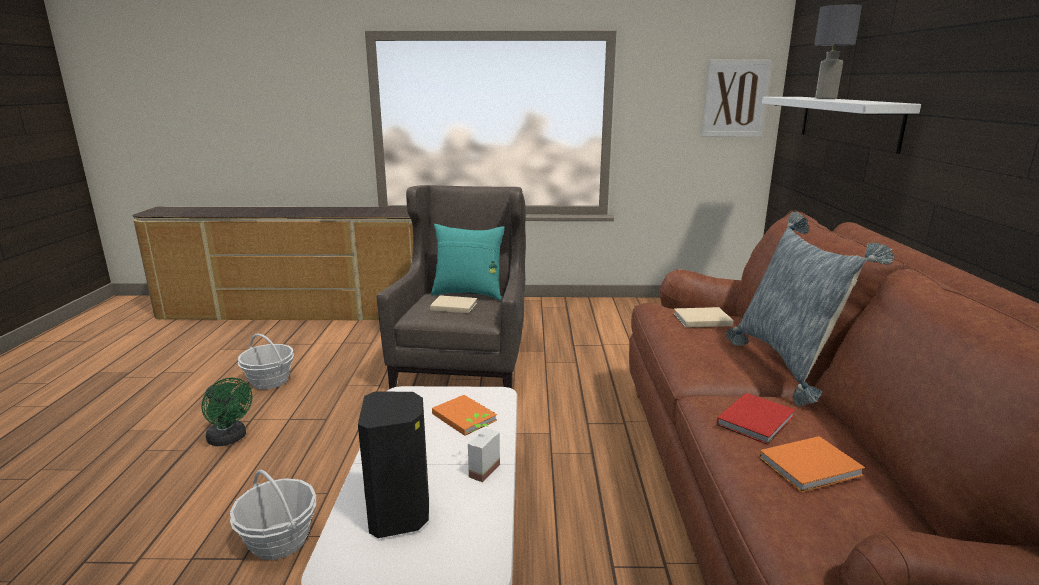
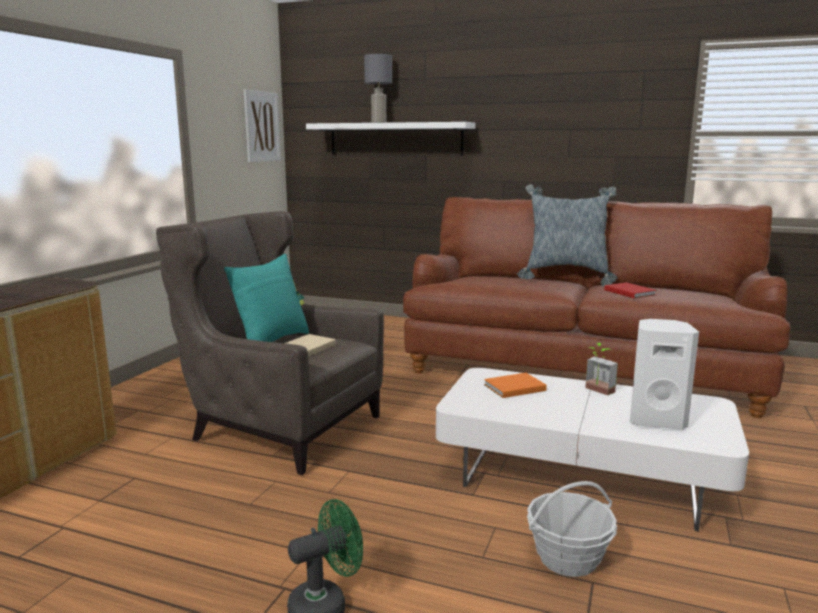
camera: 70 degrees left, 5 degrees down
(270, 381) = (163, 571): basket -> none
(400, 515) = (656, 420): black speaker -> white speaker
(700, 319) = (478, 278): beige book -> none
(812, 467) = (677, 293): orange book -> none

